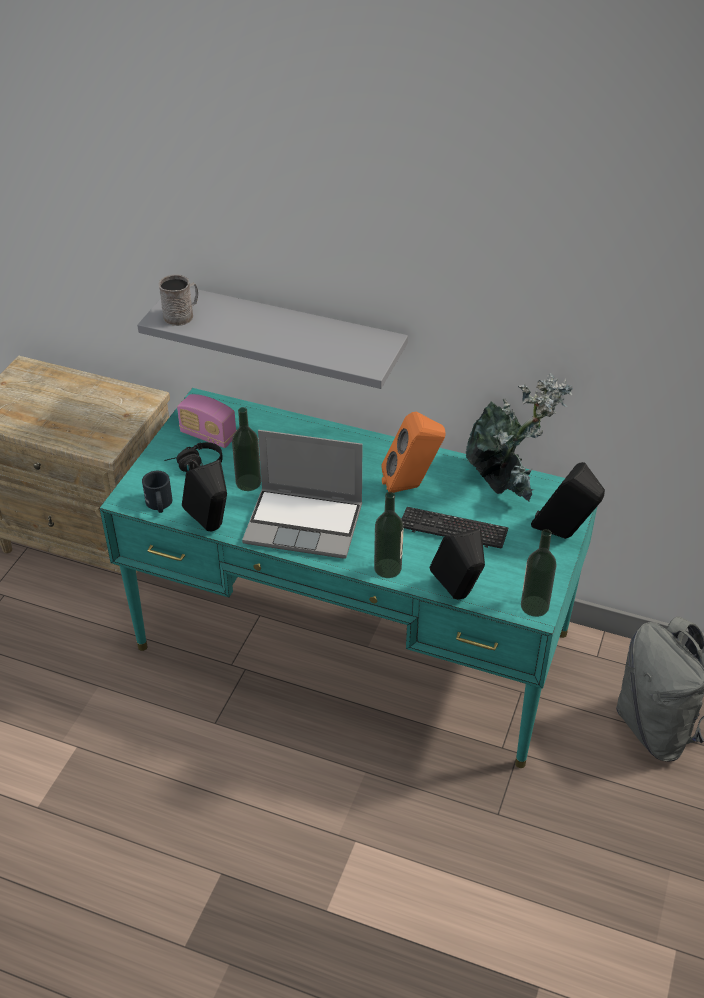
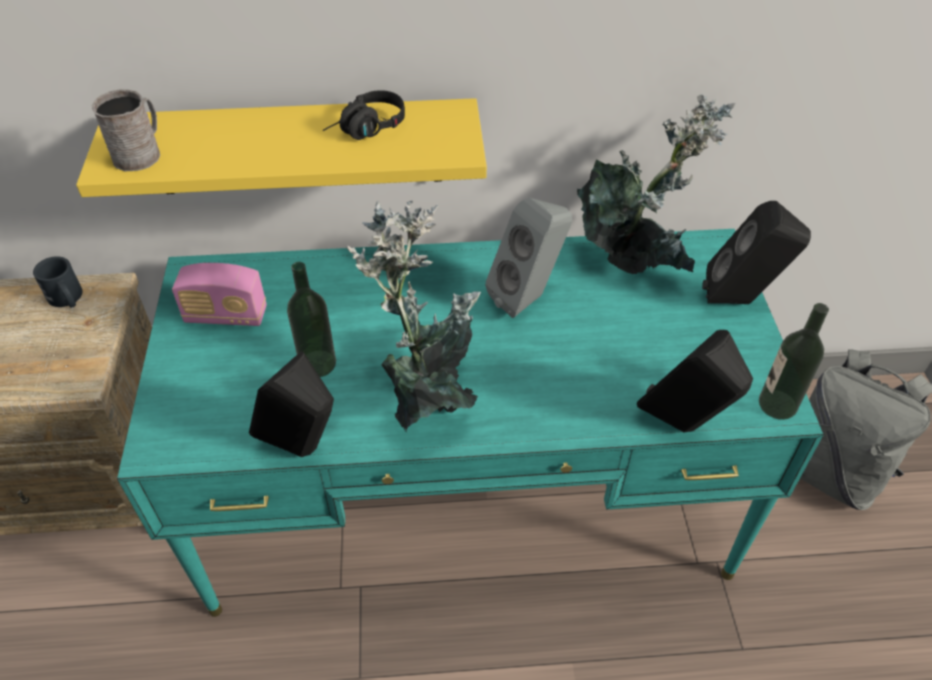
camera: 25 degrees left, 5 degrees up
(159, 505) = (208, 441): black mug -> black mug (67, 299)
(195, 466) = (230, 365): black headphones -> black headphones (366, 130)
(288, 336) = (298, 147): grey shelf -> yellow shelf
(305, 523) = (428, 396): laptop -> potted plant
(387, 568) = (572, 420): bottle -> none
(411, 486) = (528, 298): orange speaker -> grey speaker
(453, 529) = (614, 337): keyboard -> none

